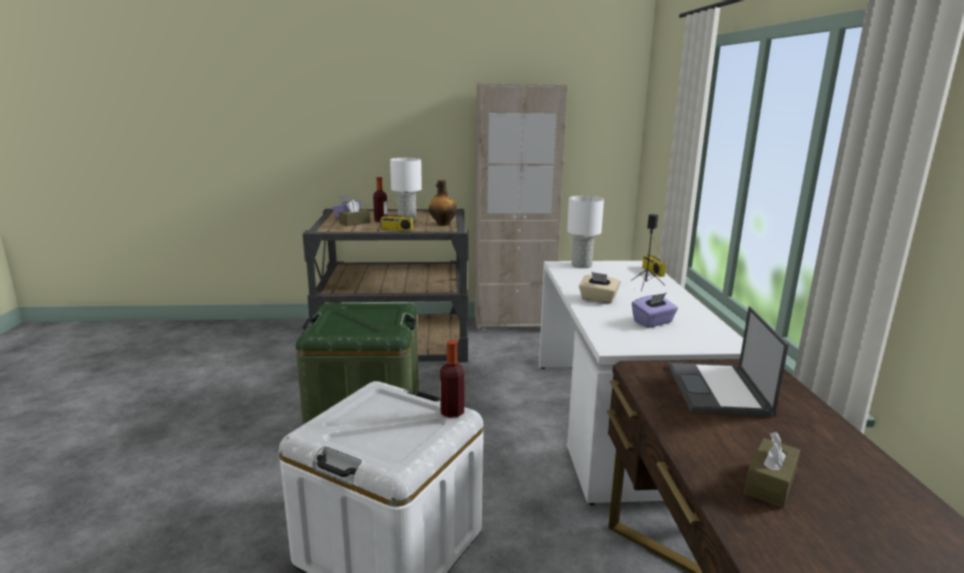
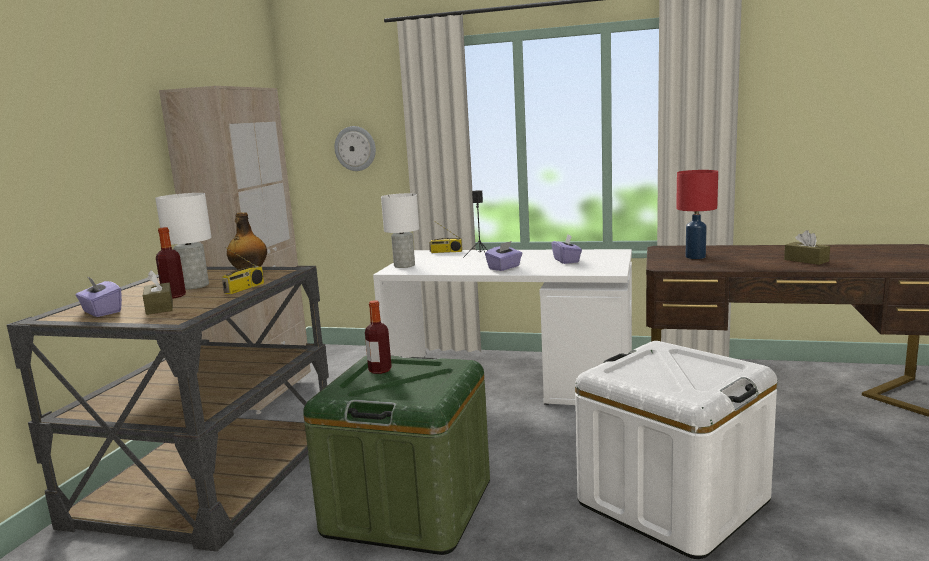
camera: 70 degrees left, 5 degrees down
(452, 412) = (659, 346): bottle -> bottle (380, 370)
(598, 299) = (504, 268): beige tissue box -> purple tissue box
(664, 147) = (355, 148): none -> wall clock
(718, 390) = (696, 257): laptop -> red table lamp

